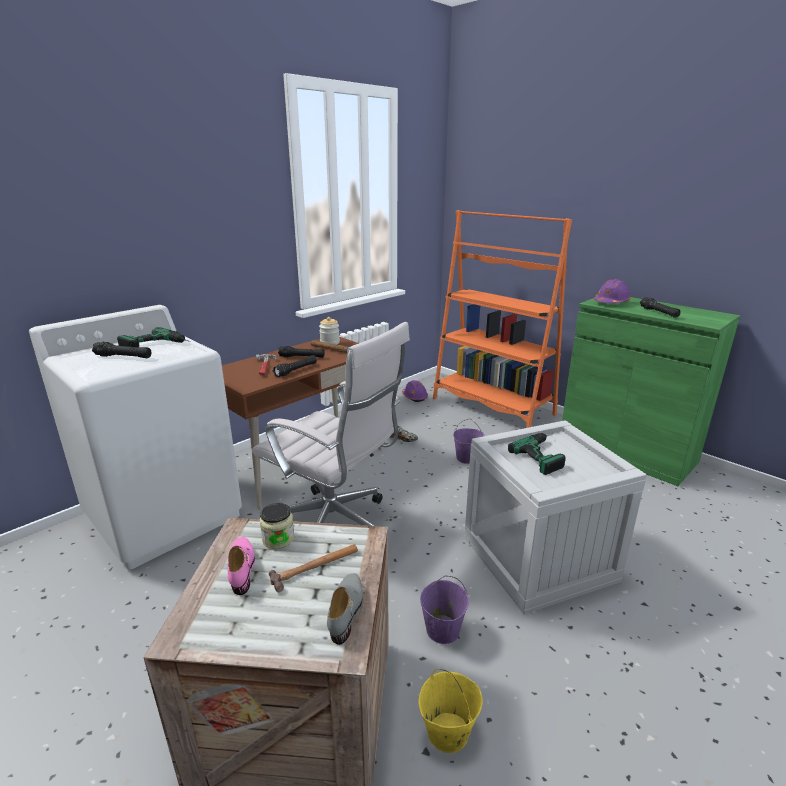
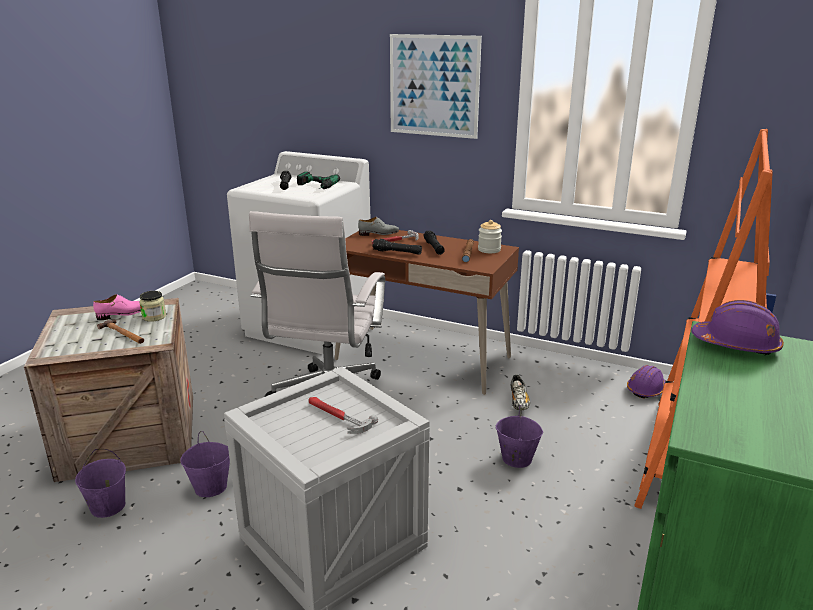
camera: 70 degrees right, 0 degrees up
(220, 211) = (434, 86): none -> picture
(347, 610) = (79, 351): grey shoe -> grey shoe (379, 233)
(447, 733) = (107, 506): yellow bucket -> purple bucket
(546, 454) = (337, 417): power drill -> hammer
(658, 312) = (722, 387): black flashlight -> none

